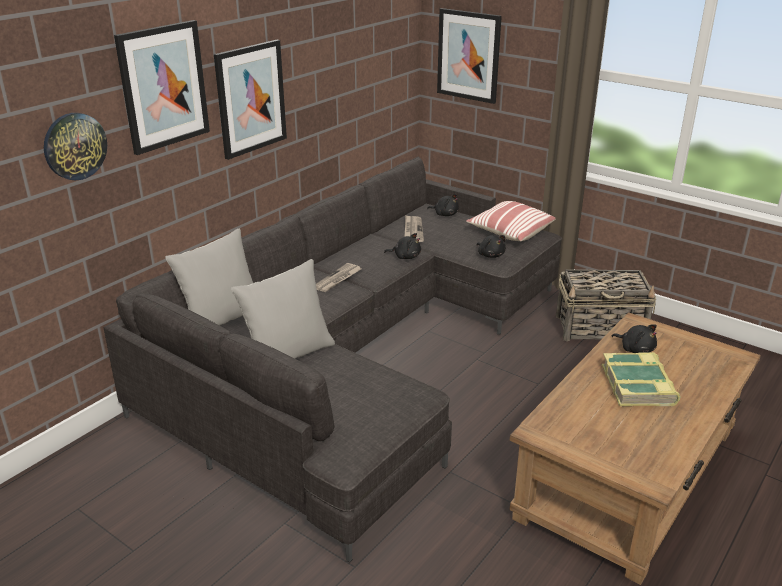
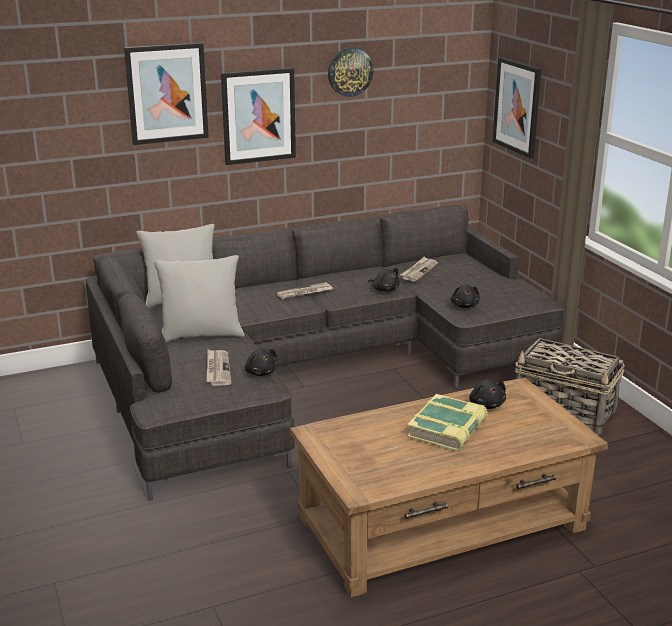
camera: 30 degrees right, 5 degrees down
(74, 146) = (79, 128): wall clock -> wall clock (350, 71)
(354, 391) = (217, 369): none -> newspaper
(445, 214) = (467, 264): black plush toy -> black plush toy (261, 372)
(509, 232) = (510, 291): pillow -> none

